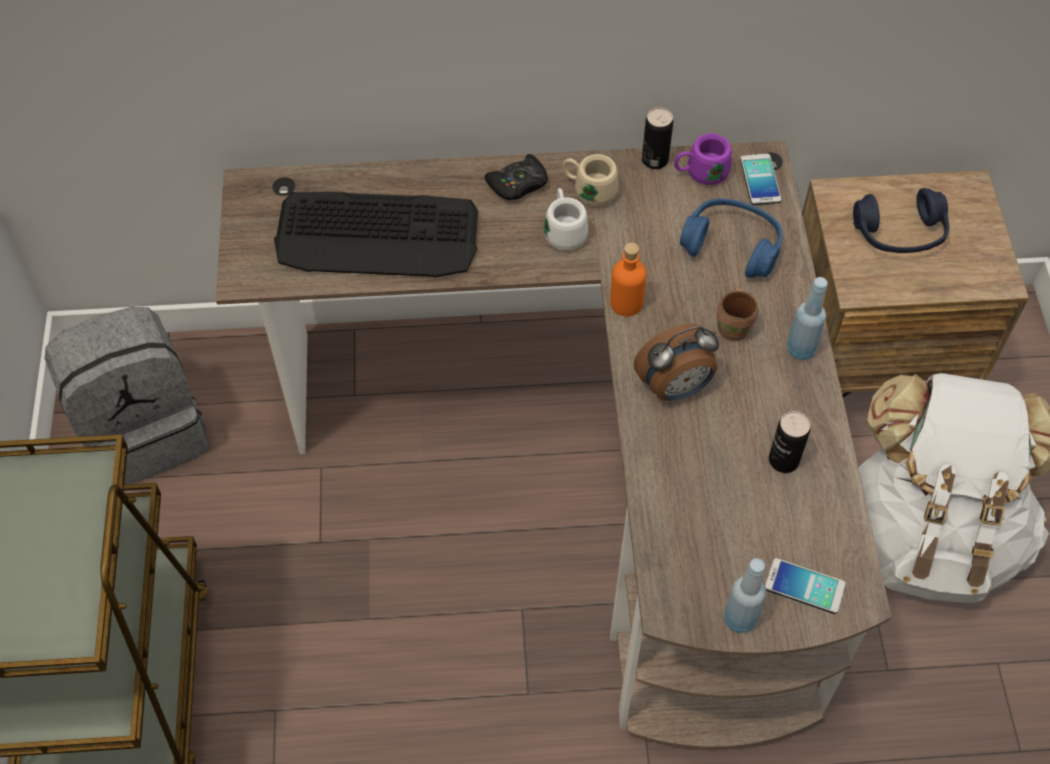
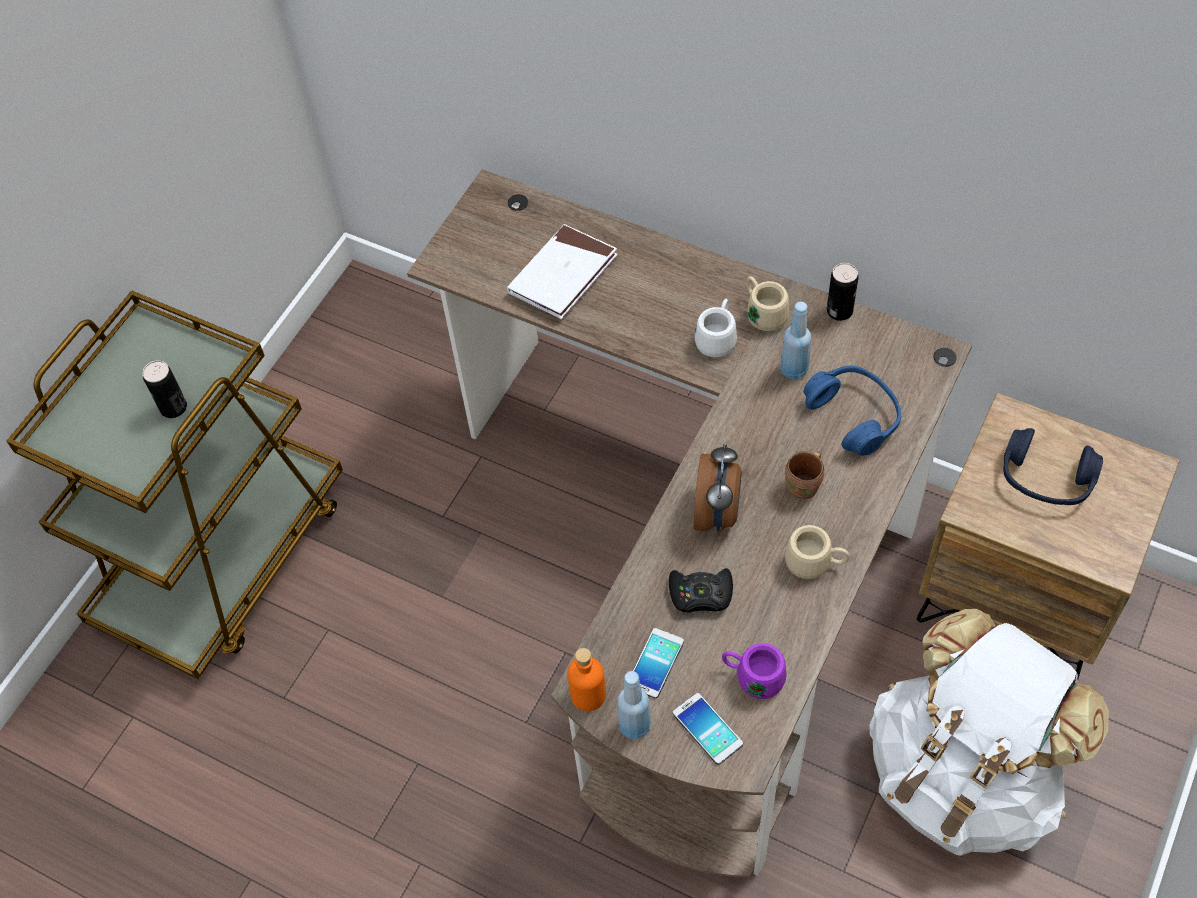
camera: 35 degrees right, 0 degrees up
(144, 431) = (367, 362): grey backpack -> none
(378, 235) = (563, 275): keyboard -> white book
(518, 184) = (707, 281): black game controller -> black game controller (701, 594)
(626, 303) = (726, 423): orange bottle -> orange bottle (588, 695)
(675, 388) = (717, 513): alarm clock -> alarm clock turned 90 degrees counterclockwise
(700, 173) = (872, 340): purple mug -> purple mug (752, 676)
(760, 180) = (921, 369): phone -> phone (655, 663)
(783, 460) = (765, 618): can -> can (173, 407)
(791, 390) = (815, 563): none -> beige mug
(800, 349) = (849, 532): blue bottle -> blue bottle (794, 369)

